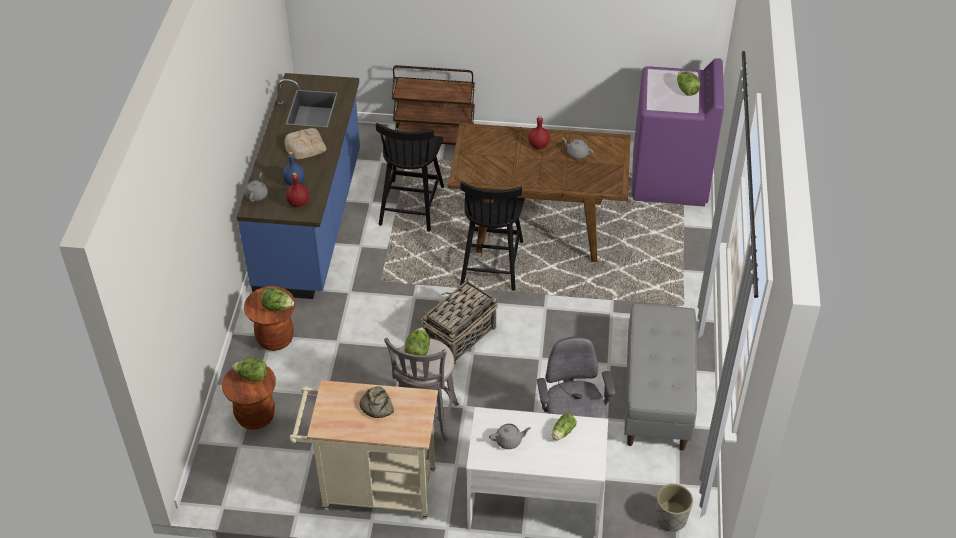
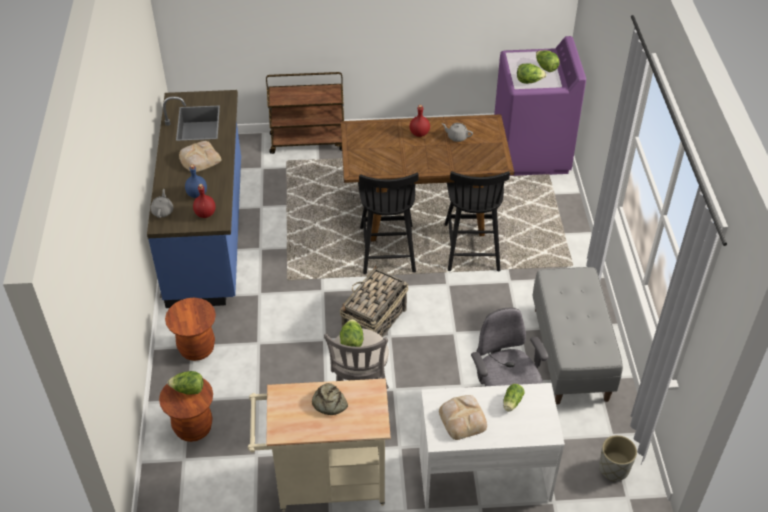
camera: 10 degrees left, 0 degrees up
(277, 307) = (199, 318): lettuce -> lettuce (529, 81)
(411, 204) = (300, 204): black chair -> black chair (471, 246)
(509, 441) = (463, 418): grey teapot -> bread

